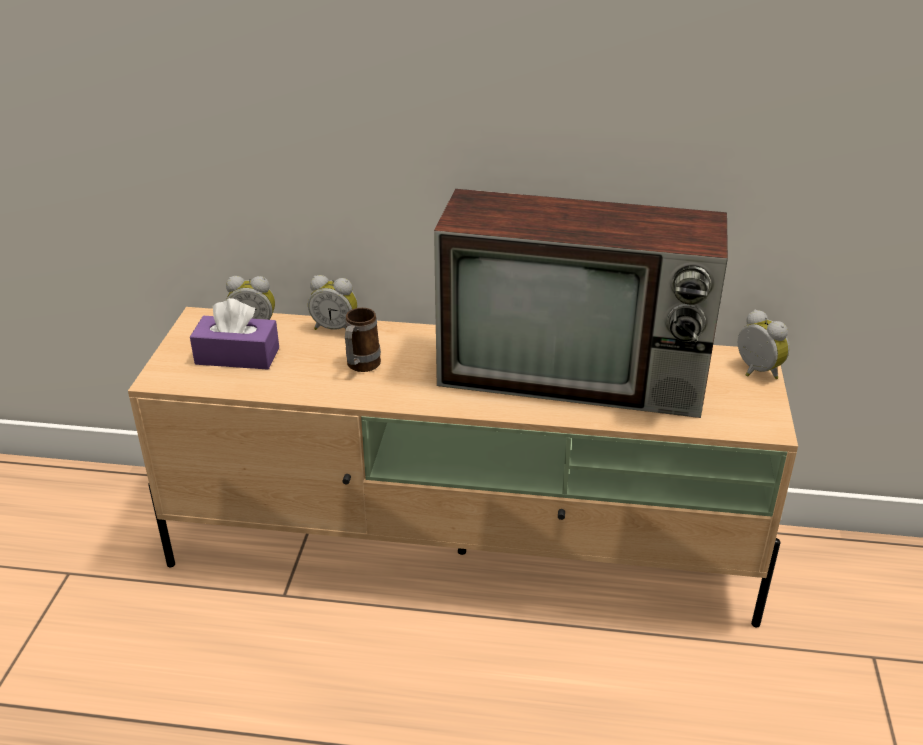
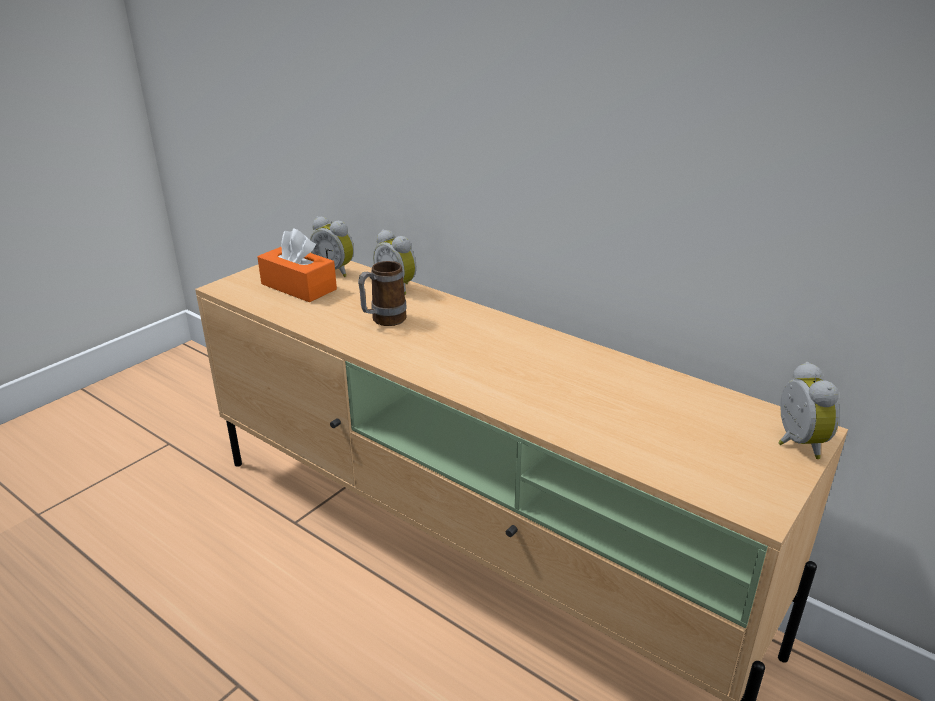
camera: 30 degrees right, 5 degrees down
(237, 356) = (298, 287): purple tissue box -> orange tissue box
(577, 375) = (578, 385): television -> none

